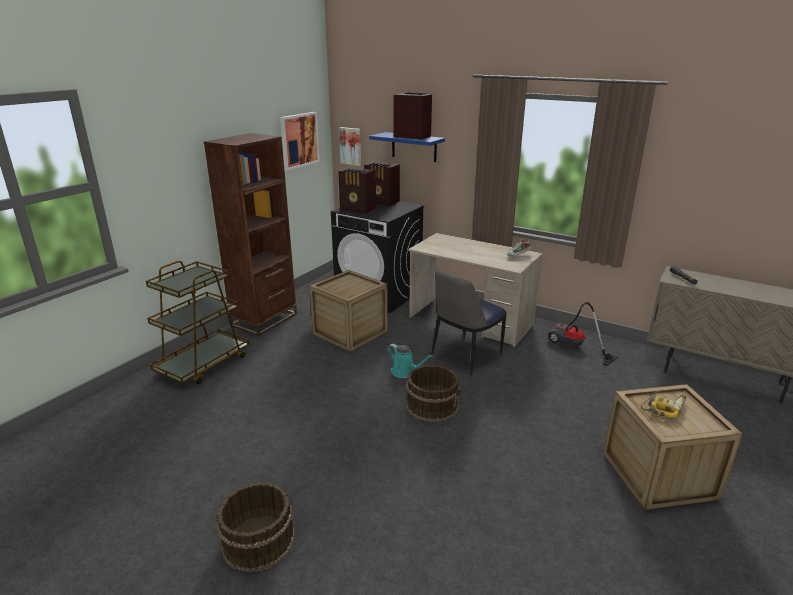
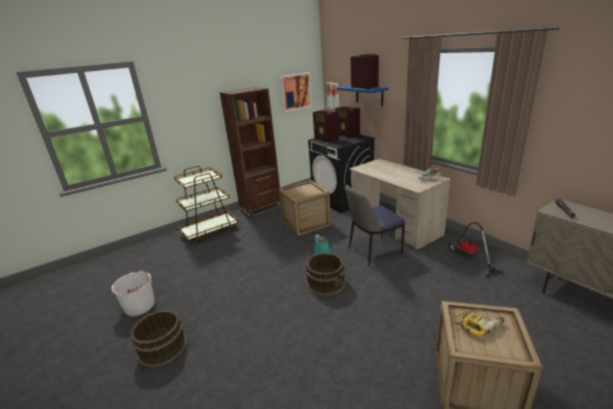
camera: 25 degrees right, 0 degrees up
(168, 494) = (140, 305): none -> white bucket

